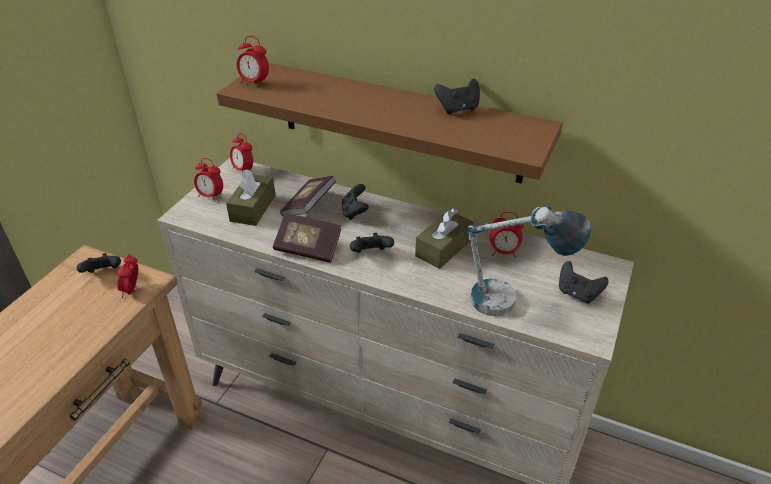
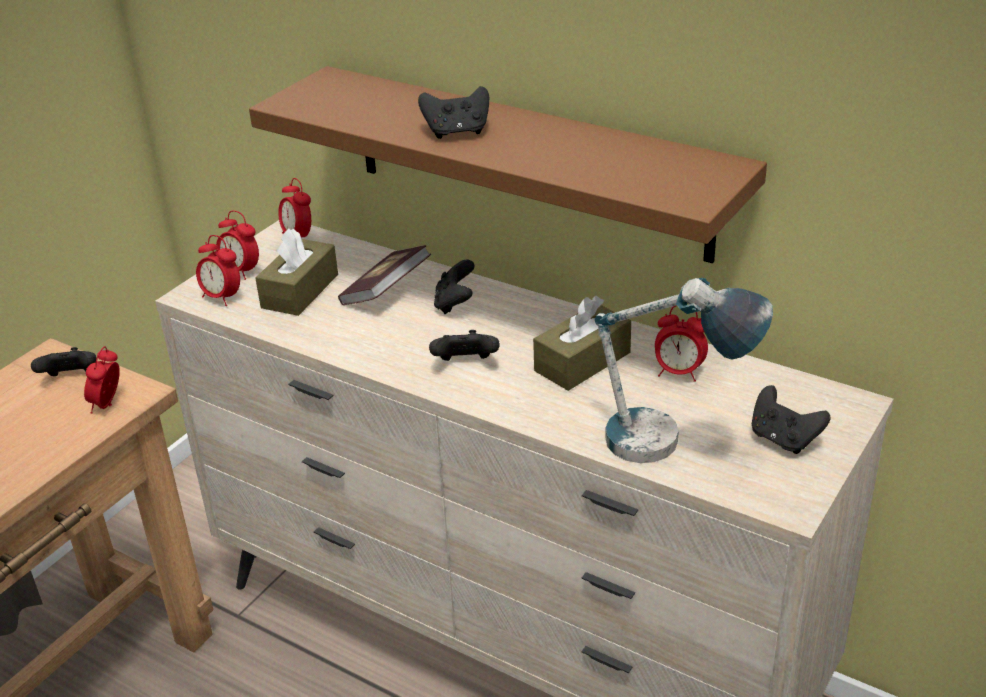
camera: 10 degrees right, 5 degrees down
(254, 83) = (308, 95): alarm clock -> alarm clock (222, 297)
(308, 248) = (370, 351): book -> none
(458, 109) = (606, 139): black game controller -> black game controller (457, 132)

